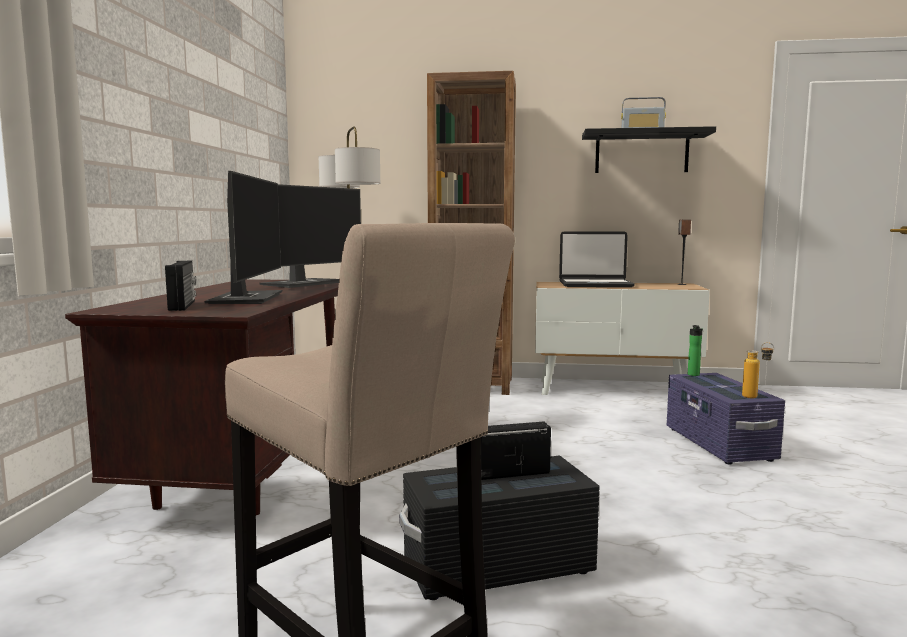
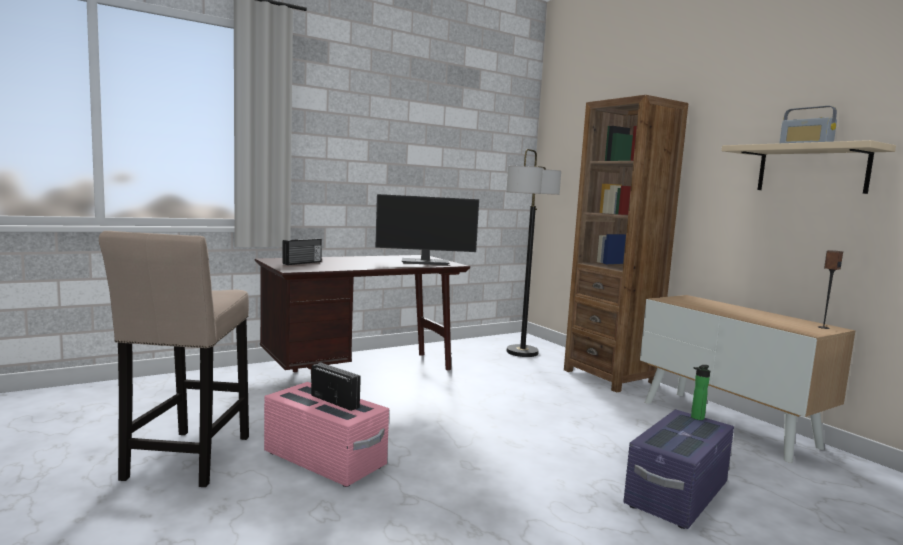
camera: 50 degrees right, 0 degrees up
(246, 298) = (343, 265): monitor -> none
(497, 566) = (324, 460): black storage box -> pink storage box
(595, 284) = (719, 307): laptop -> none
(641, 153) = (812, 169): black shelf -> beige shelf
(756, 397) = (672, 451): bottle -> none

